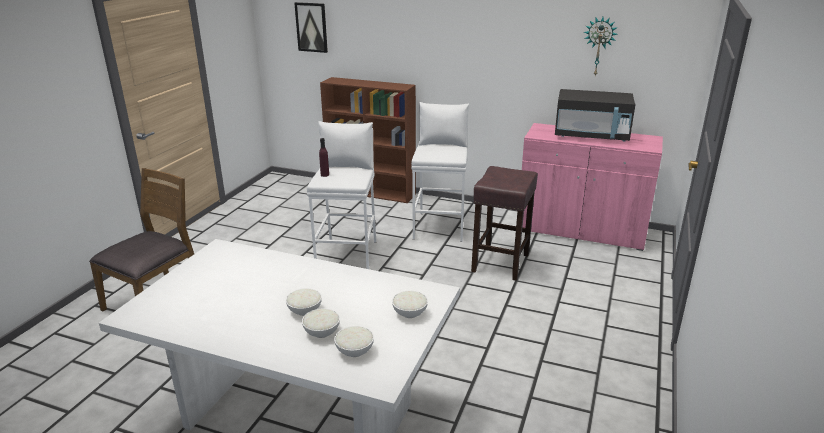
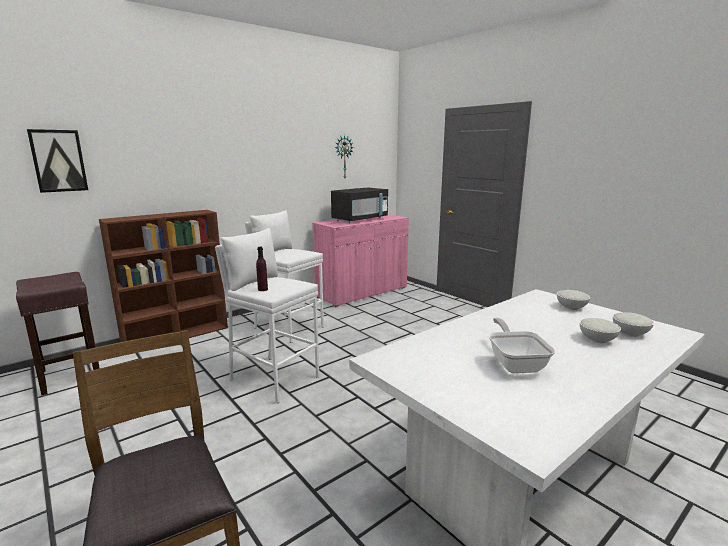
camera: 60 degrees left, 10 degrees down
(242, 297) = (515, 363): none -> frying pan
(304, 310) = (554, 340): white bowl -> none
(500, 262) = (369, 324): brown stool -> brown stool (69, 374)

